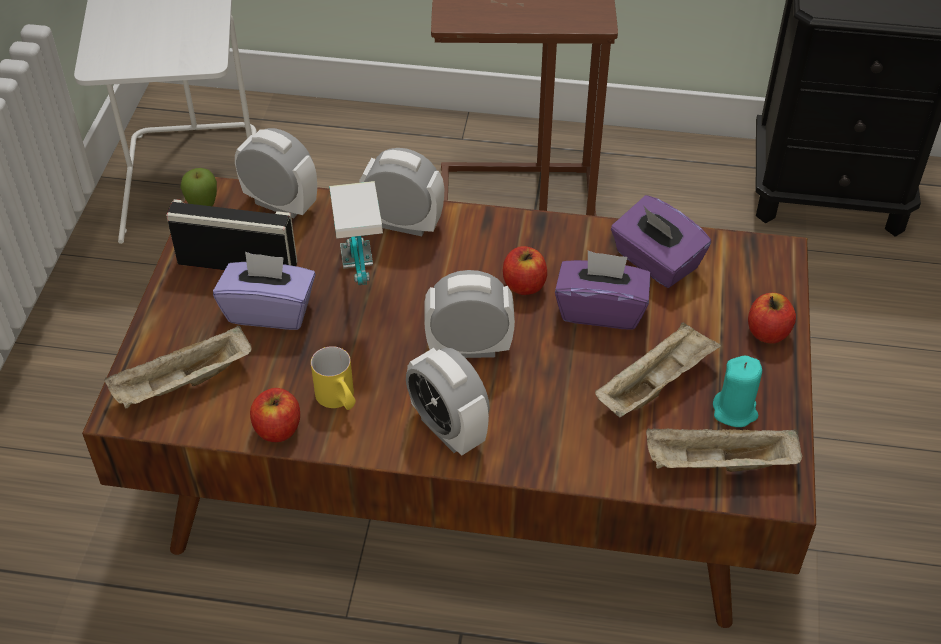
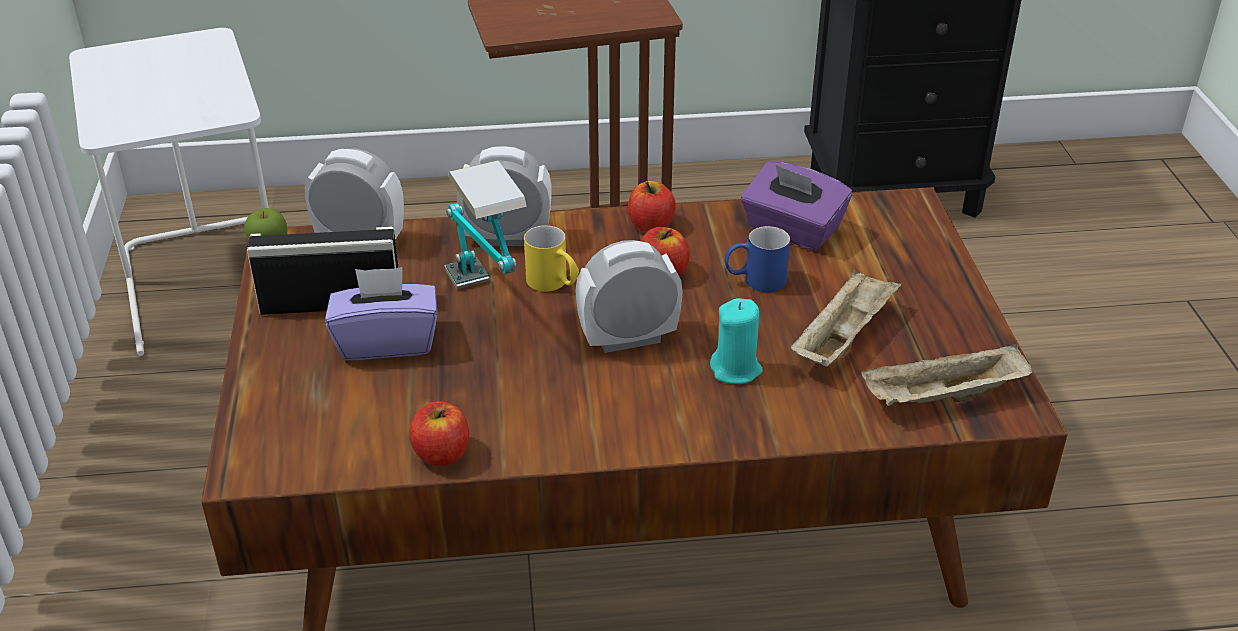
camera: 15 degrees left, 10 degrees down
(183, 384) = (310, 430): beige tray -> none
(339, 400) = (502, 413): yellow mug -> yellow mug (554, 284)
(448, 429) = (638, 418): alarm clock -> none
(600, 310) = (754, 281): purple tissue box -> blue mug
(735, 411) = (936, 347): turquoise candle -> turquoise candle (736, 369)
(768, 332) = (935, 273): apple -> apple (651, 225)

